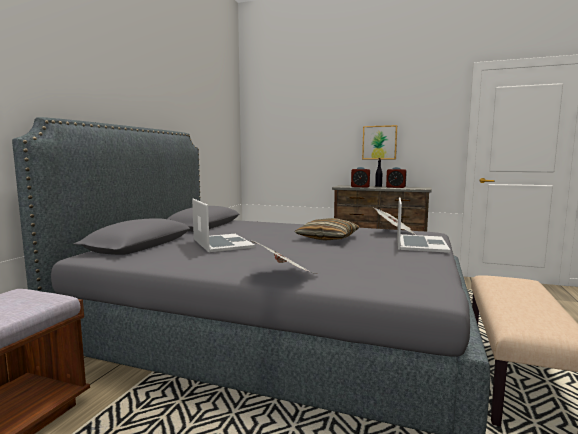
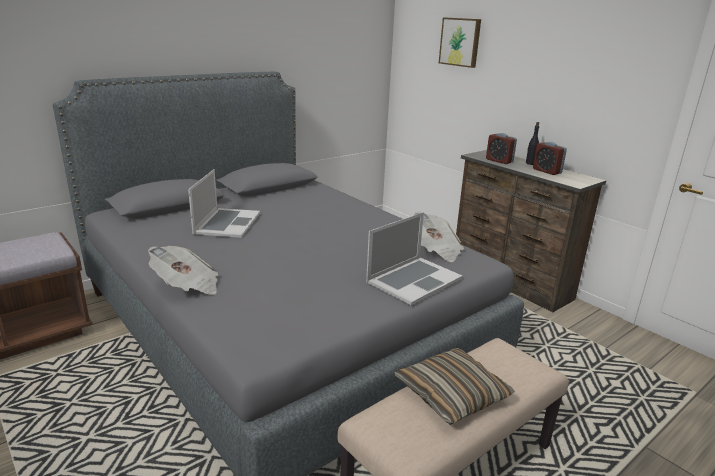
camera: 30 degrees right, 15 degrees up
(328, 238) = (341, 240): pillow -> pillow (452, 394)
(379, 142) = (548, 97): picture -> picture (460, 42)

